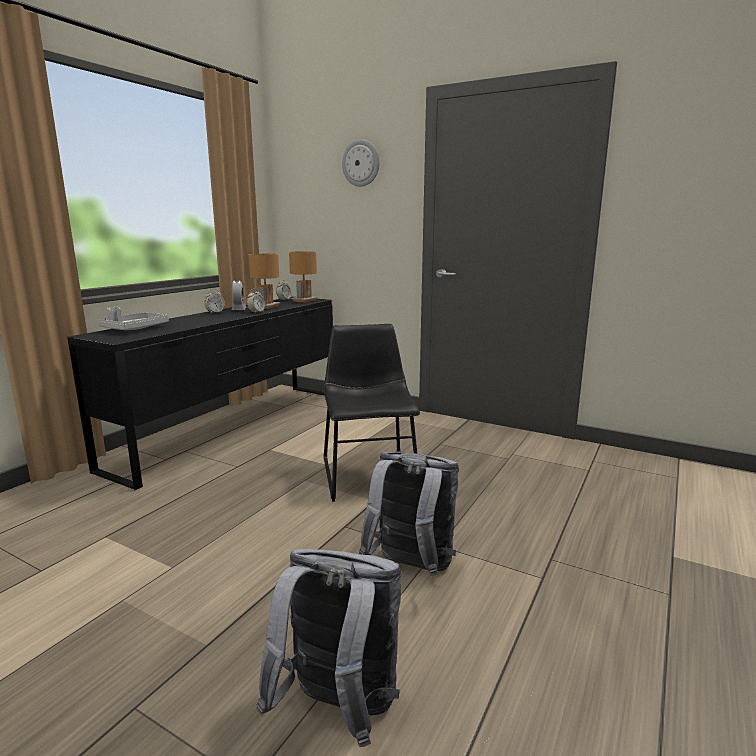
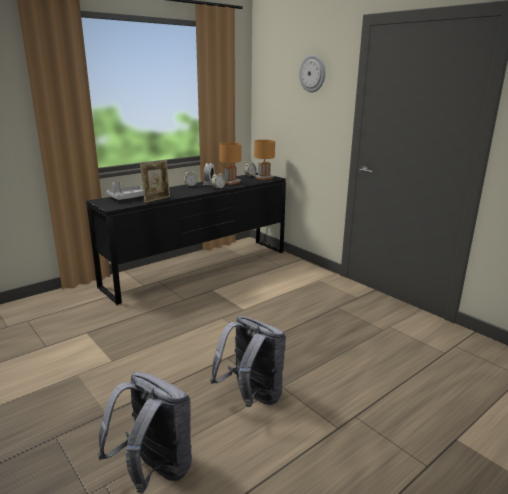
camera: 20 degrees right, 5 degrees up
(181, 327) = (157, 199): none -> picture frame
(368, 473) = (268, 321): black chair -> none

